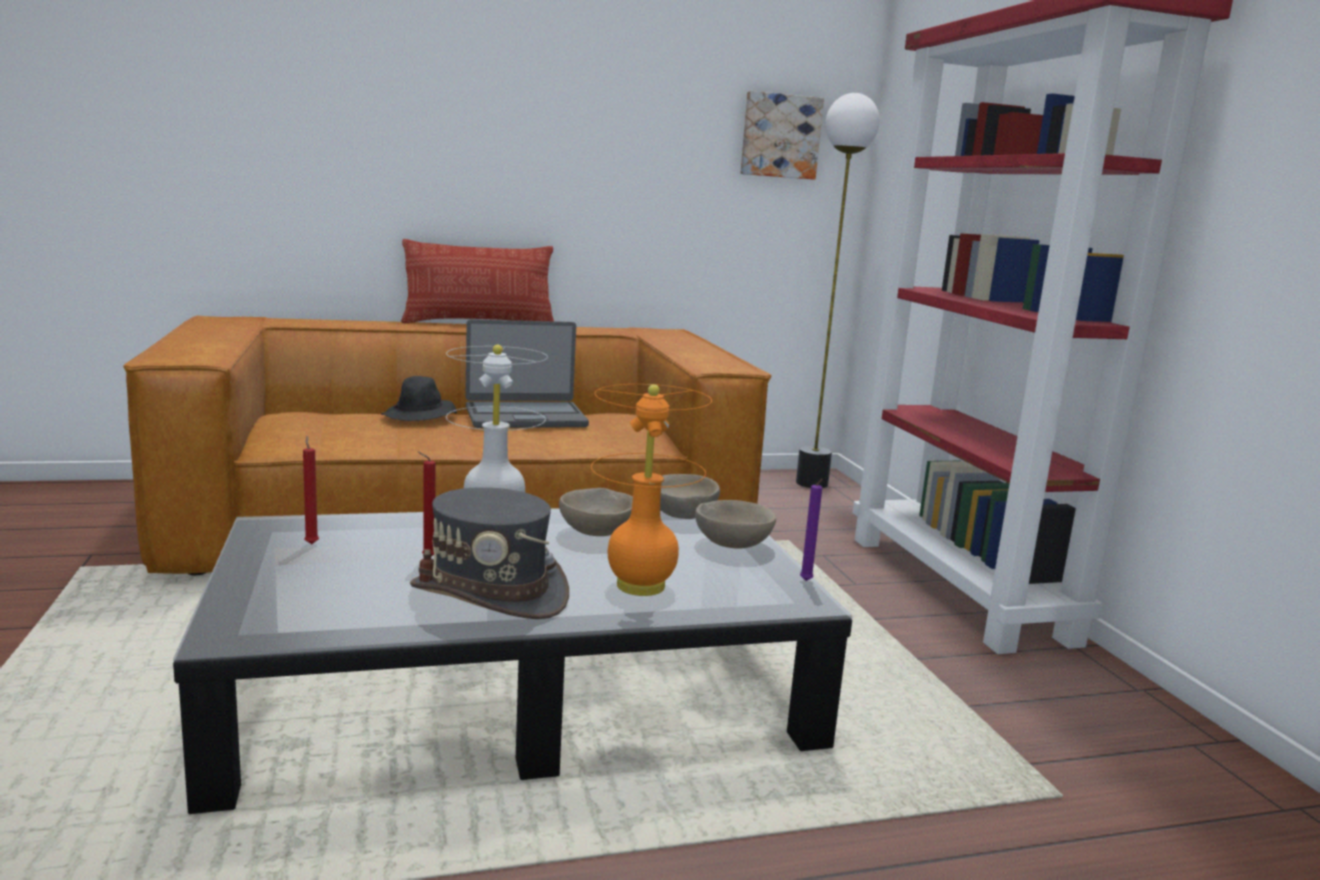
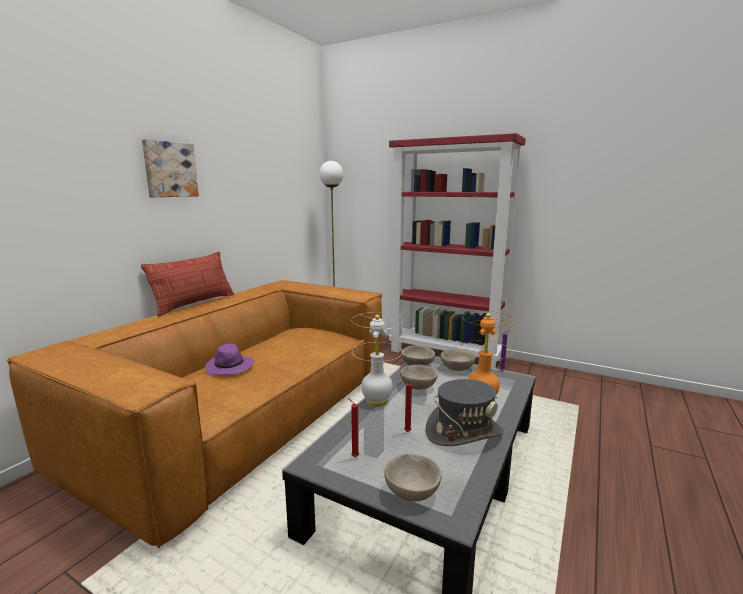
camera: 45 degrees left, 0 degrees up
(263, 595) = (412, 492): none -> beige bowl
(420, 416) = (230, 367): black hat -> purple hat
(525, 417) = (273, 347): laptop -> none
(780, 136) = (297, 181): picture -> picture (170, 169)

